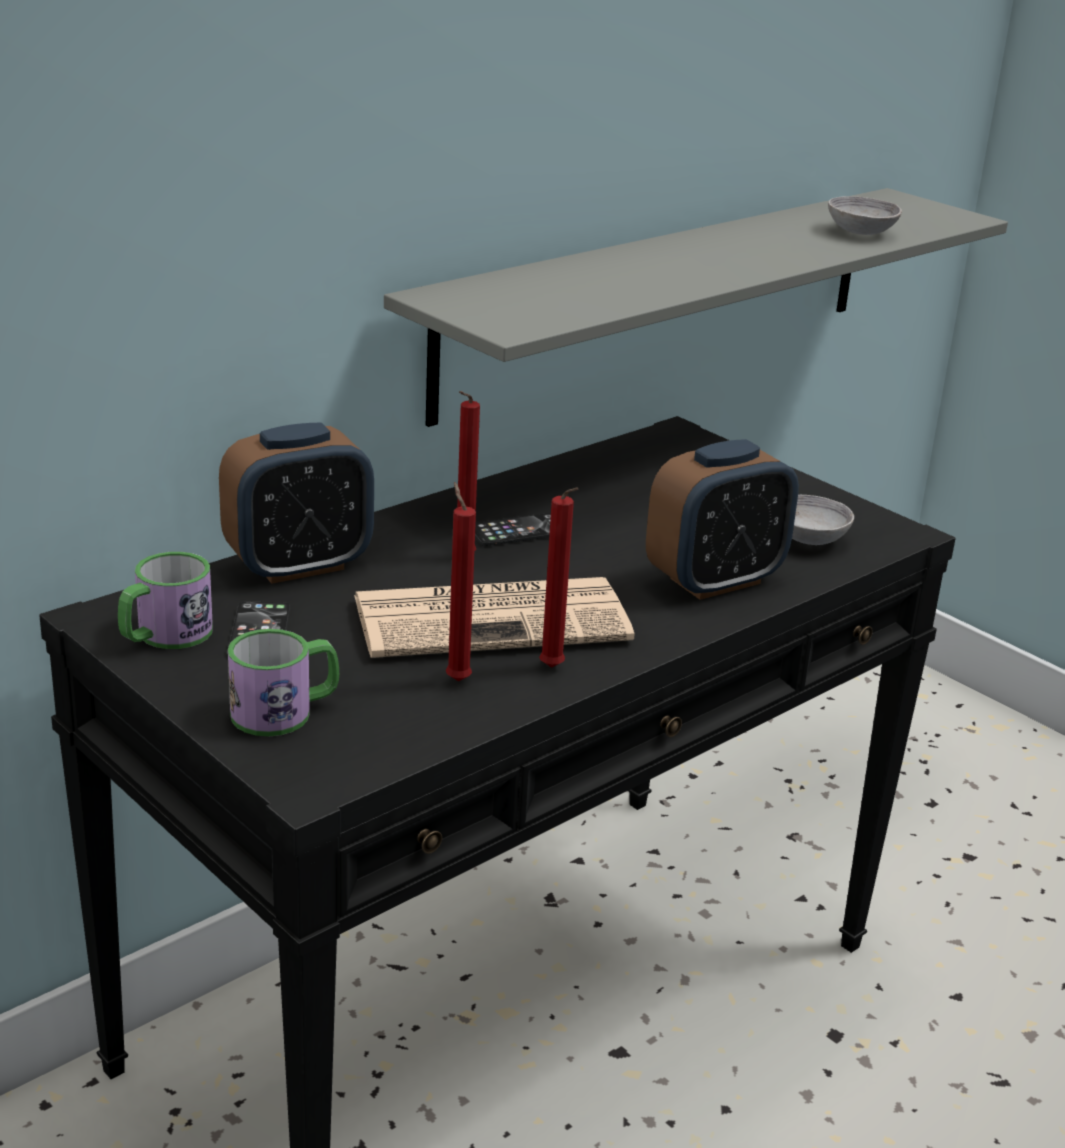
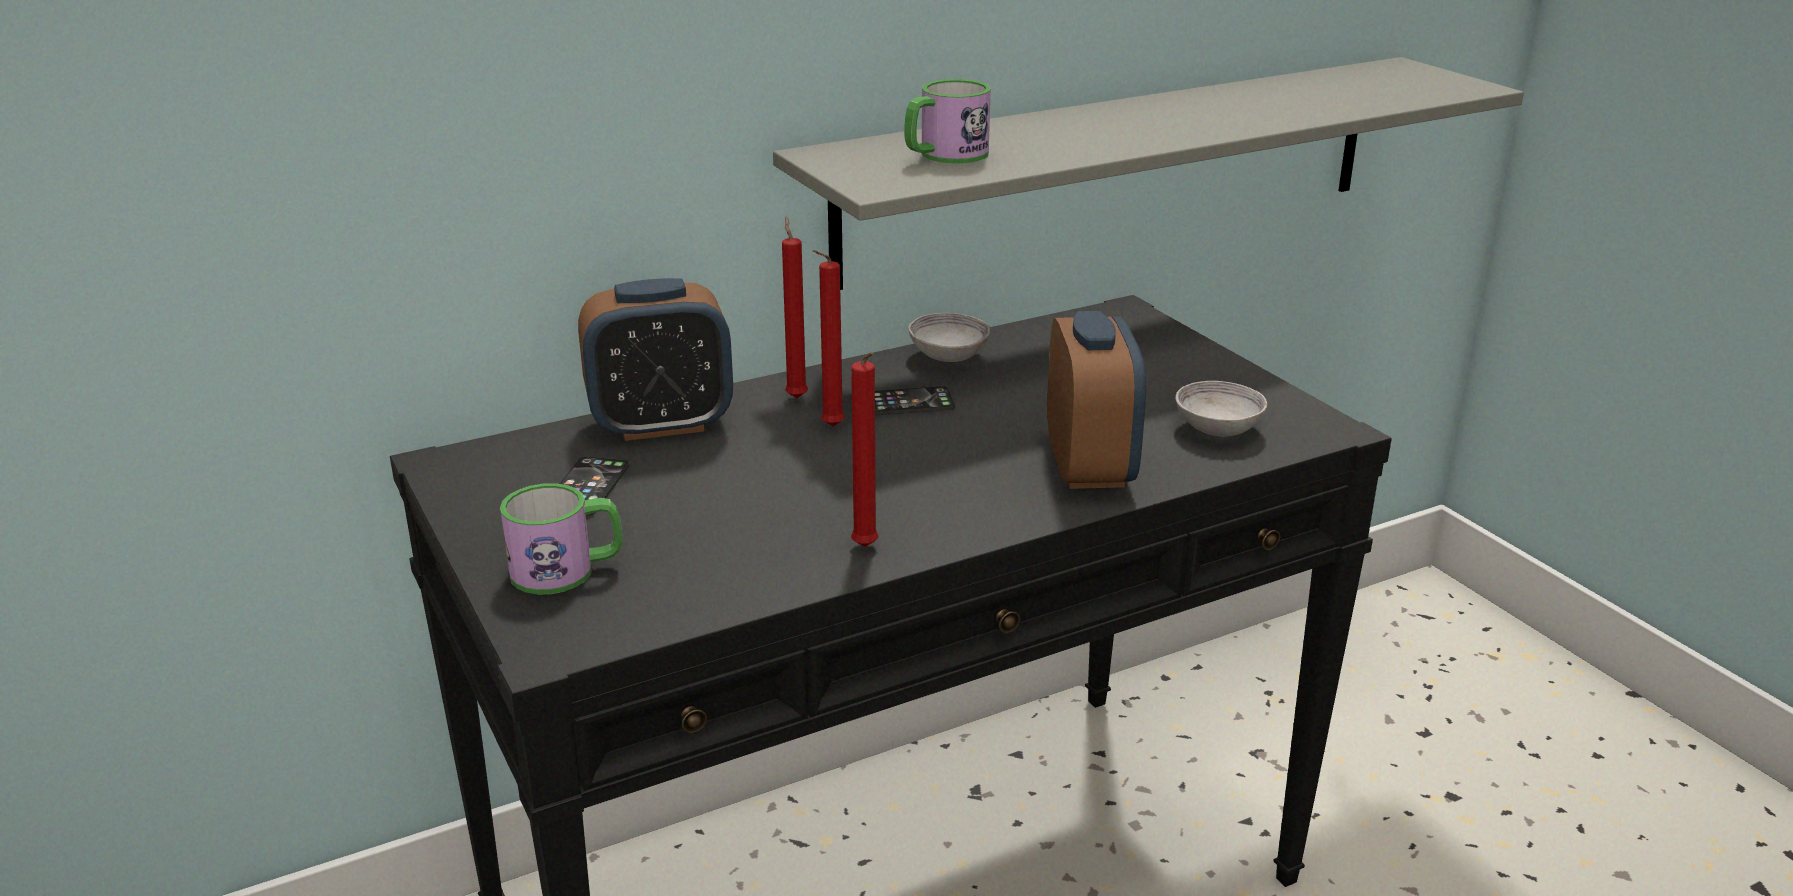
camera: 15 degrees right, 0 degrees up
(164, 636) = (493, 485): mug -> mug (944, 156)
(456, 679) = (759, 551): red candle -> red candle (796, 396)
(494, 618) = (831, 491): newspaper -> none
(715, 581) = (1090, 468): alarm clock -> alarm clock turned 75 degrees counterclockwise
(861, 232) = (1339, 100): grey bowl -> grey bowl (949, 356)

